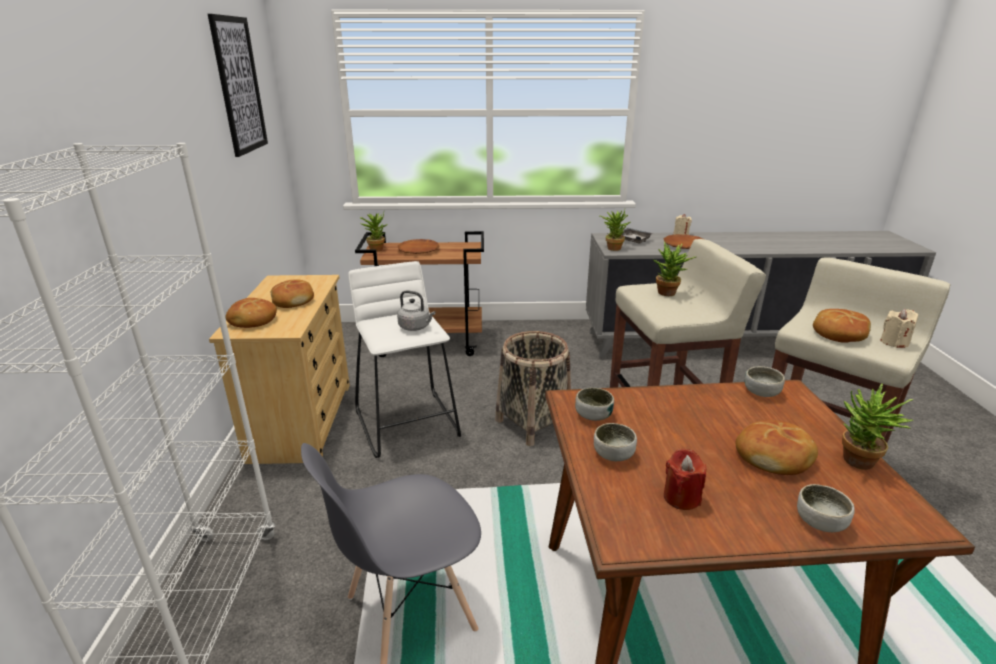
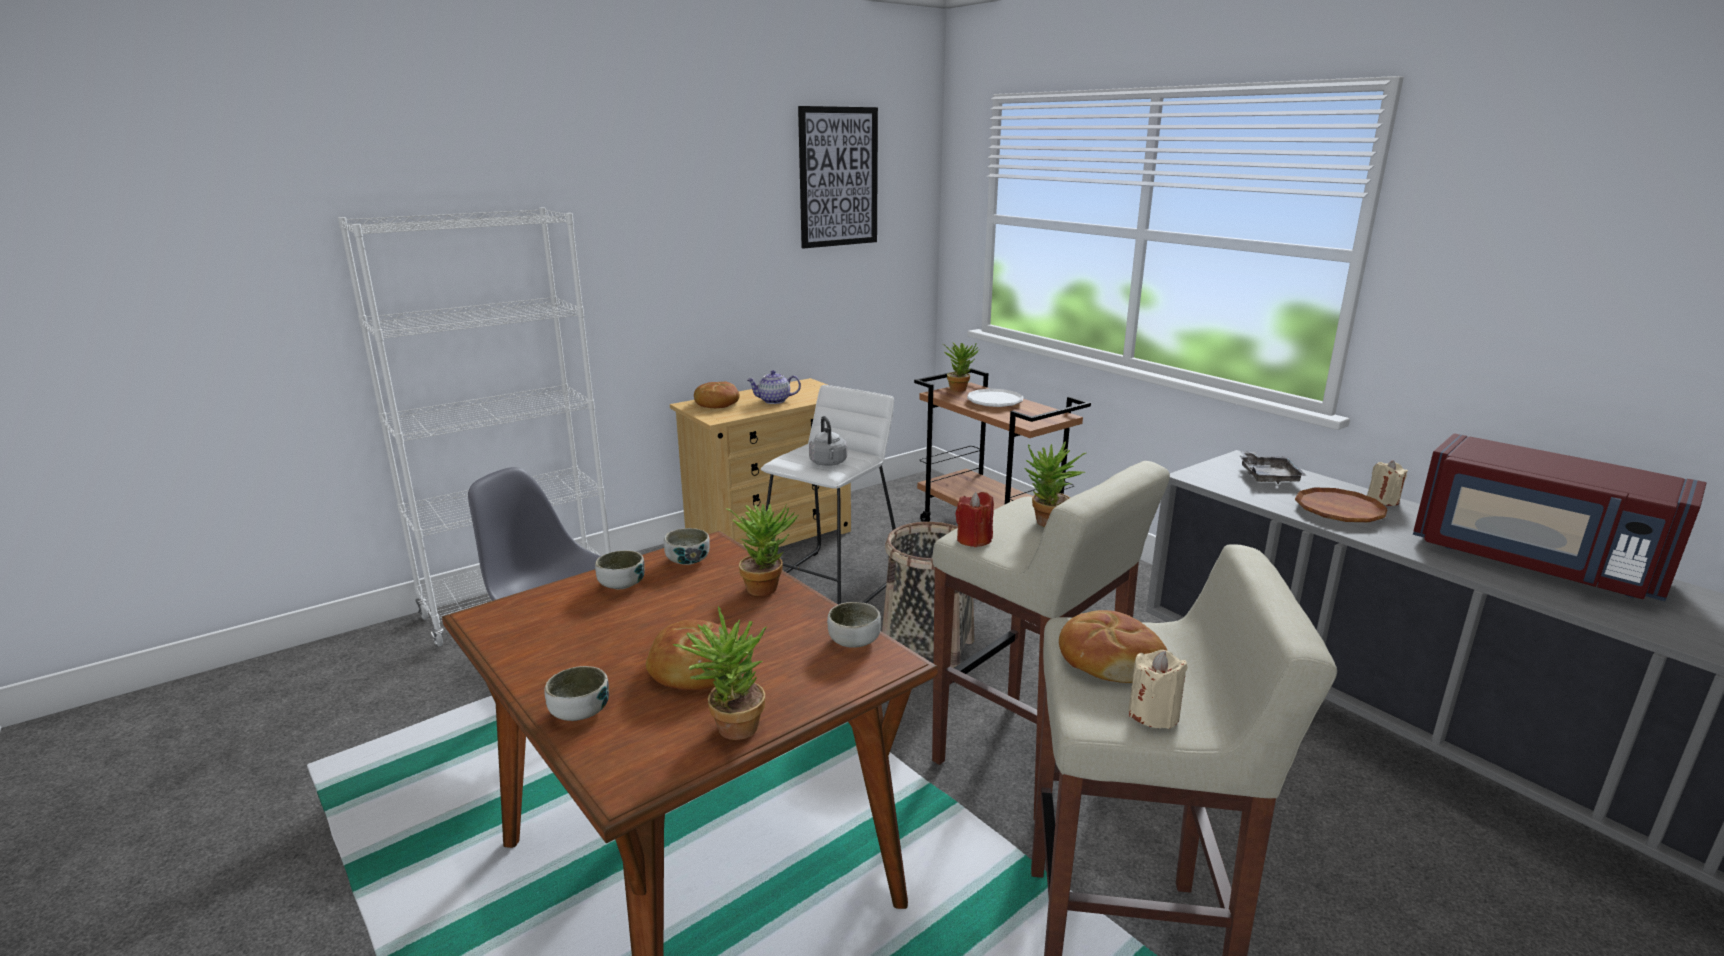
camera: 55 degrees right, 5 degrees down
(293, 300) = (774, 401): bread -> teapot
(418, 249) = (994, 402): brown plate -> white plate
(612, 247) = (1205, 472): potted plant -> potted plant (766, 586)
(681, 497) = (571, 630): red candle -> red candle (974, 540)
(760, 240) = (1533, 563): none -> red microwave

